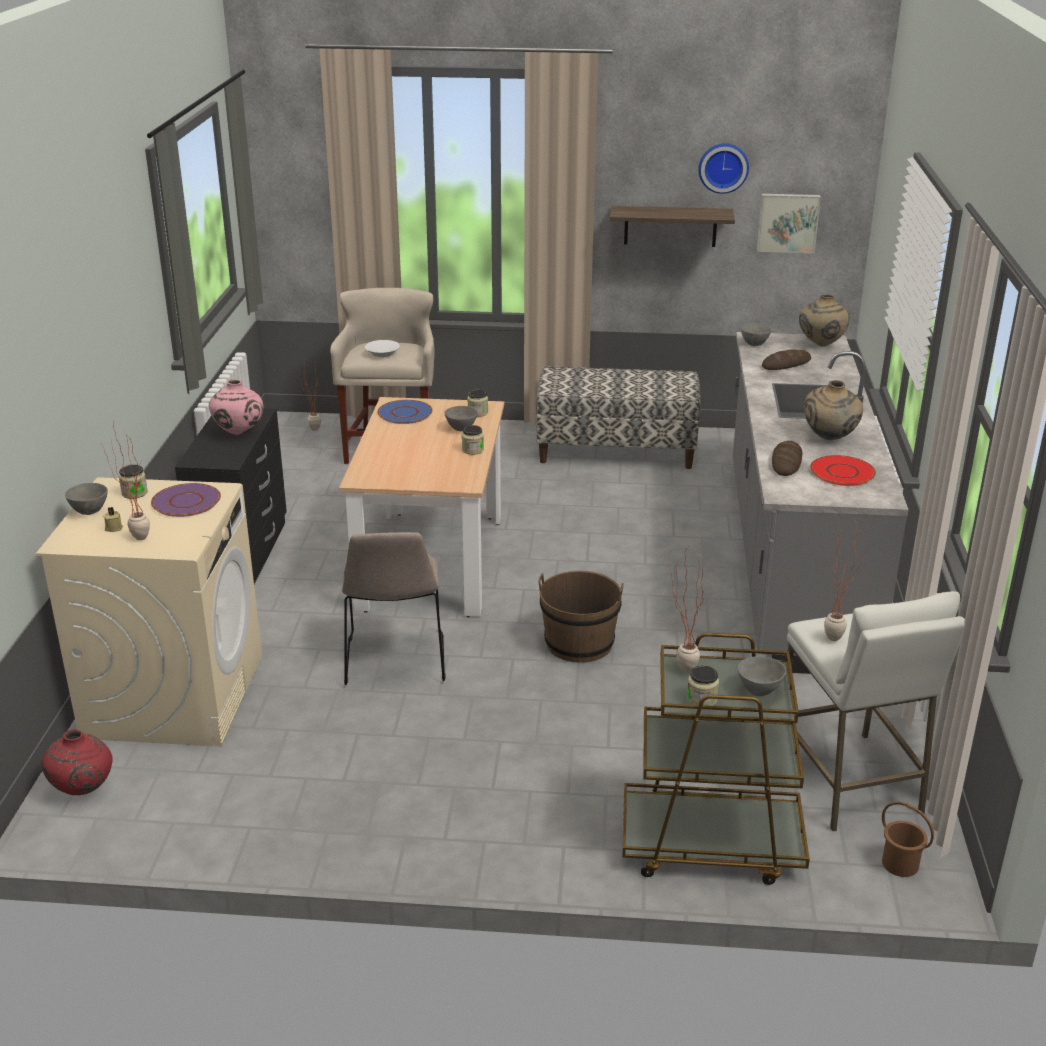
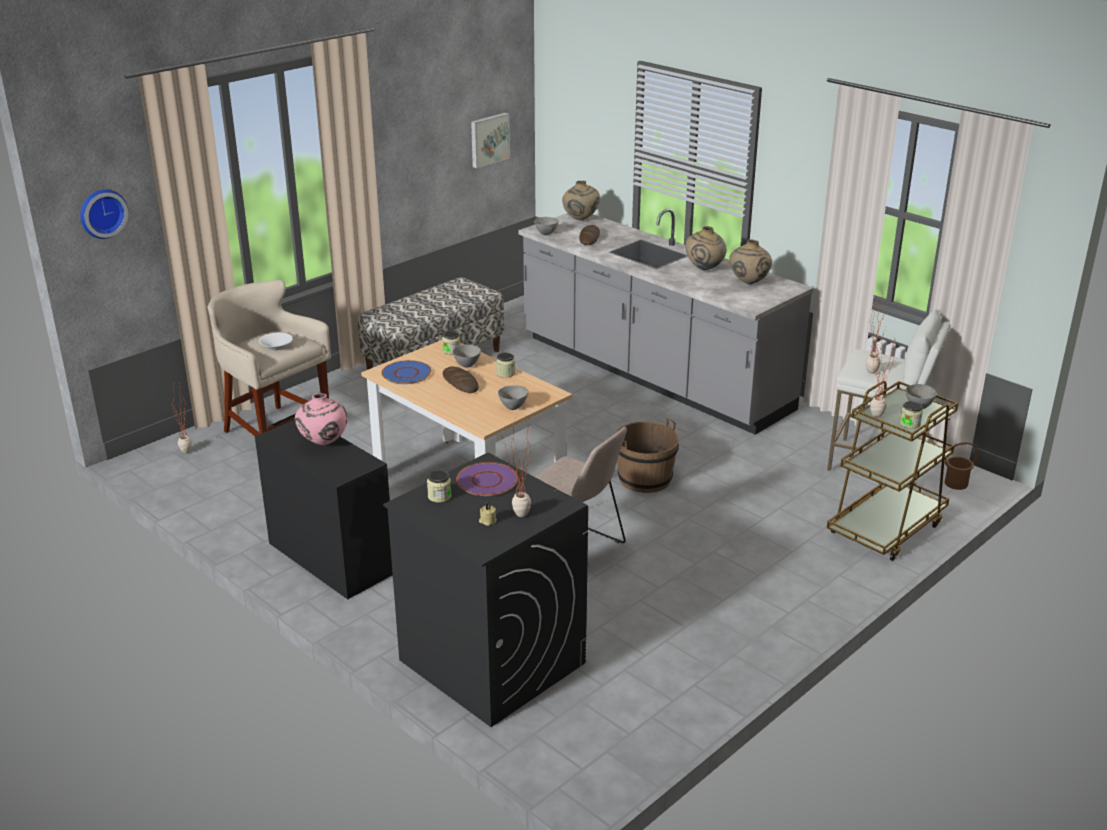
camera: 50 degrees left, 0 degrees up
(83, 790) = (563, 747): red vase -> none
(90, 511) = (443, 523): grey bowl -> grey bowl (513, 407)
(174, 695) = (491, 661): beige washing machine -> black washing machine
(670, 226) = (417, 165): shelf -> none
(723, 167) = (445, 107): wall clock -> wall clock (102, 213)
(786, 462) = (715, 290): bread -> bread (460, 383)
(842, 472) = (748, 283): red plate -> beige vase

